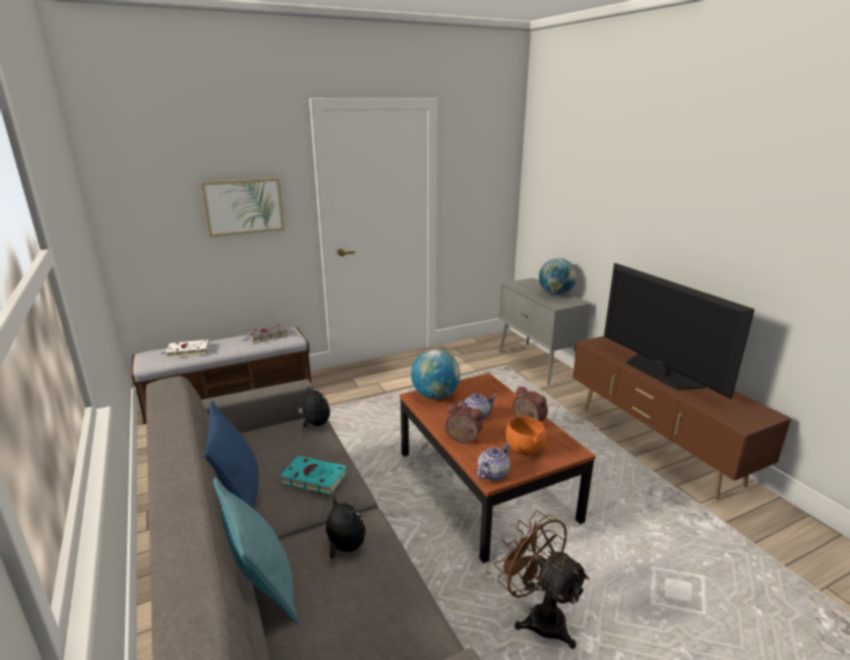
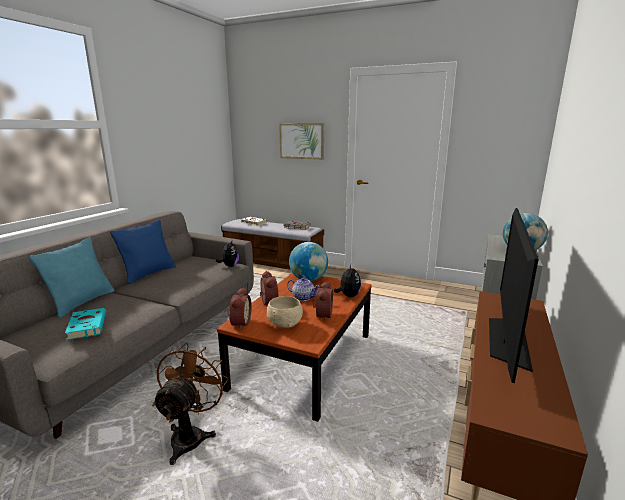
camera: 50 degrees right, 5 degrees down
(312, 478) = (175, 280): turquoise book -> turquoise book (87, 325)
(344, 548) = (124, 308): plush toy -> plush toy (348, 296)
(492, 474) = (239, 323): teapot -> alarm clock
(524, 449) = (285, 324): orange bowl -> beige bowl

